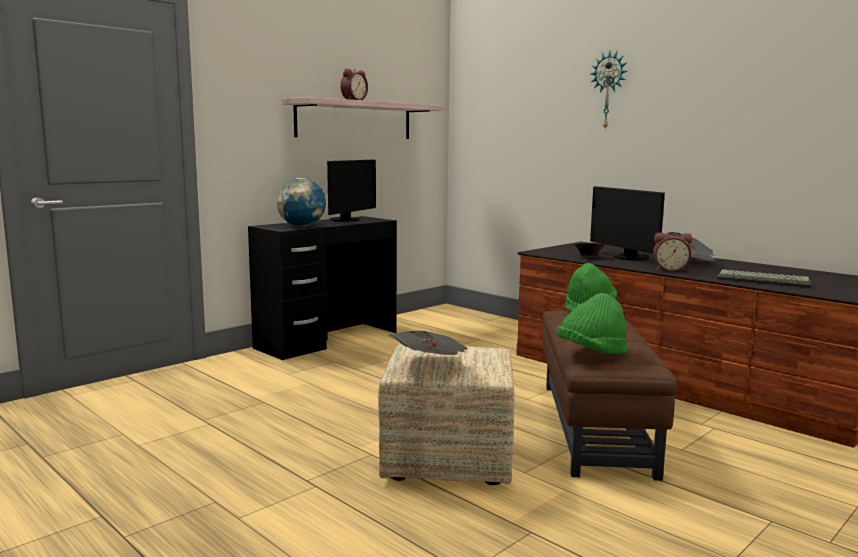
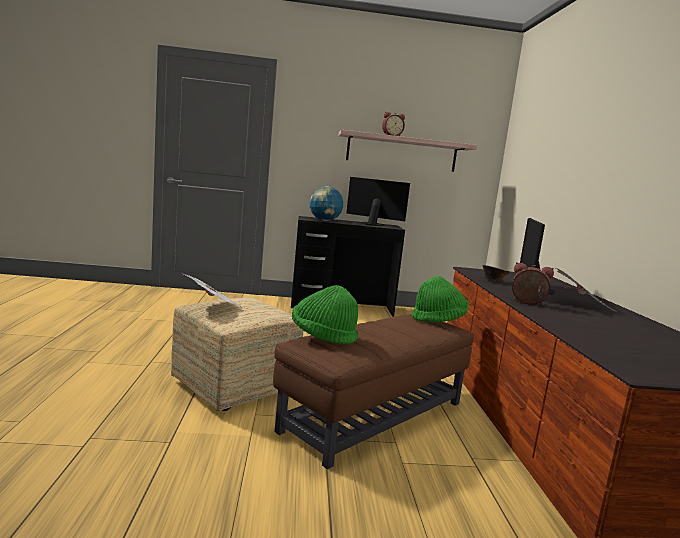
camera: 40 degrees right, 0 degrees up
(347, 220) = (372, 224): monitor -> monitor turned 135 degrees counterclockwise
(609, 90) = (593, 130): wall clock -> none
(670, 270) = (527, 303): alarm clock -> alarm clock turned 150 degrees clockwise
(764, 280) = (590, 333): keyboard -> none

